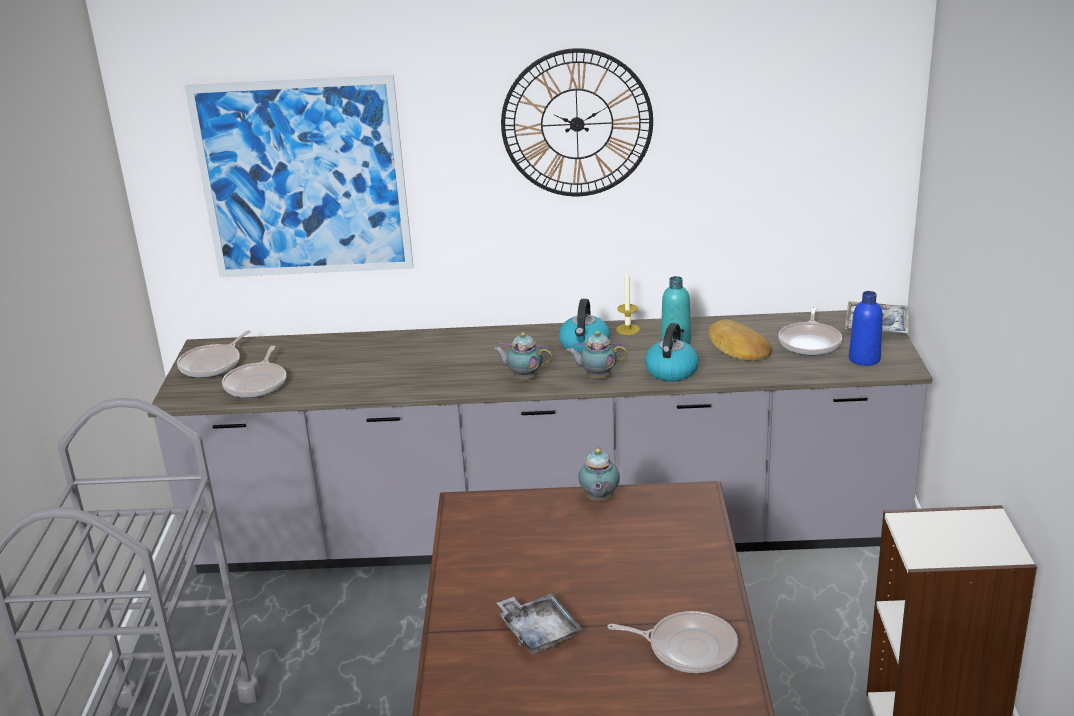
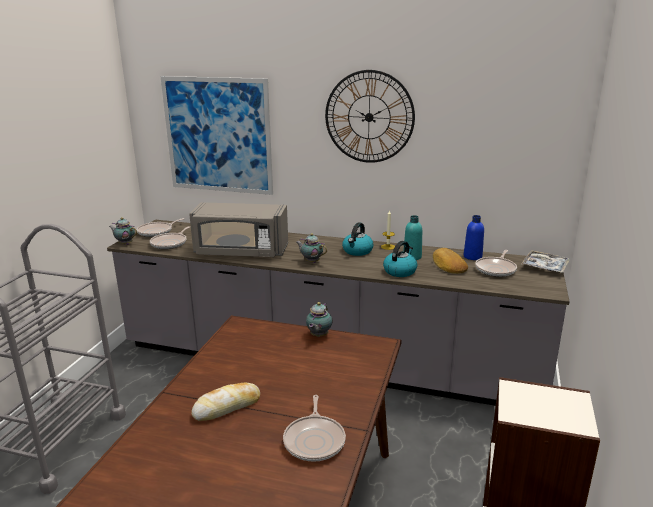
camera: 15 degrees right, 5 degrees down
(394, 379) = (241, 252): none -> grey microwave
(538, 631) = (227, 407): grey tray -> bread
(596, 377) = (353, 267): teapot -> teapot (125, 244)
(687, 648) = (315, 440): frying pan -> frying pan turned 60 degrees clockwise
(864, 359) = (527, 283): blue bottle -> blue bottle (472, 257)

